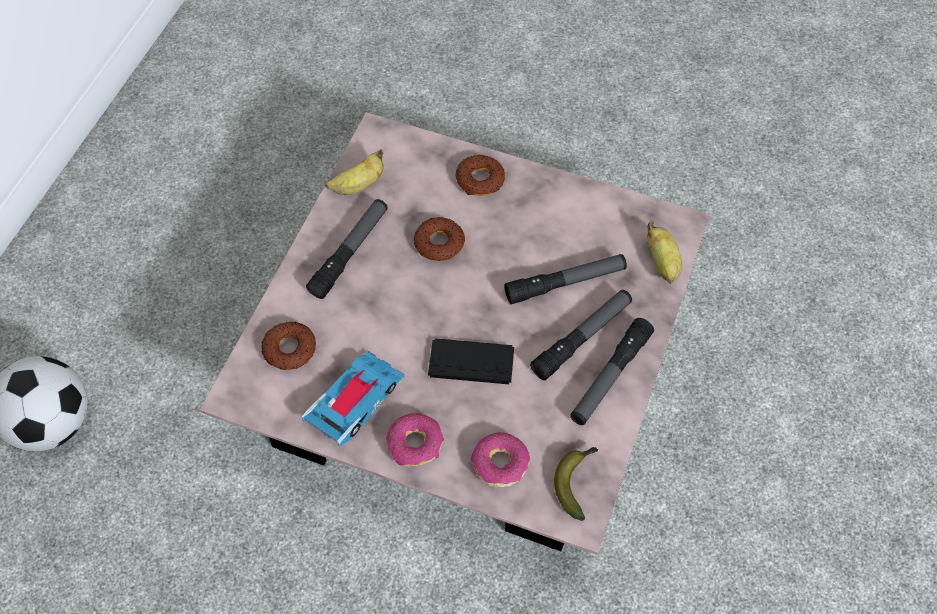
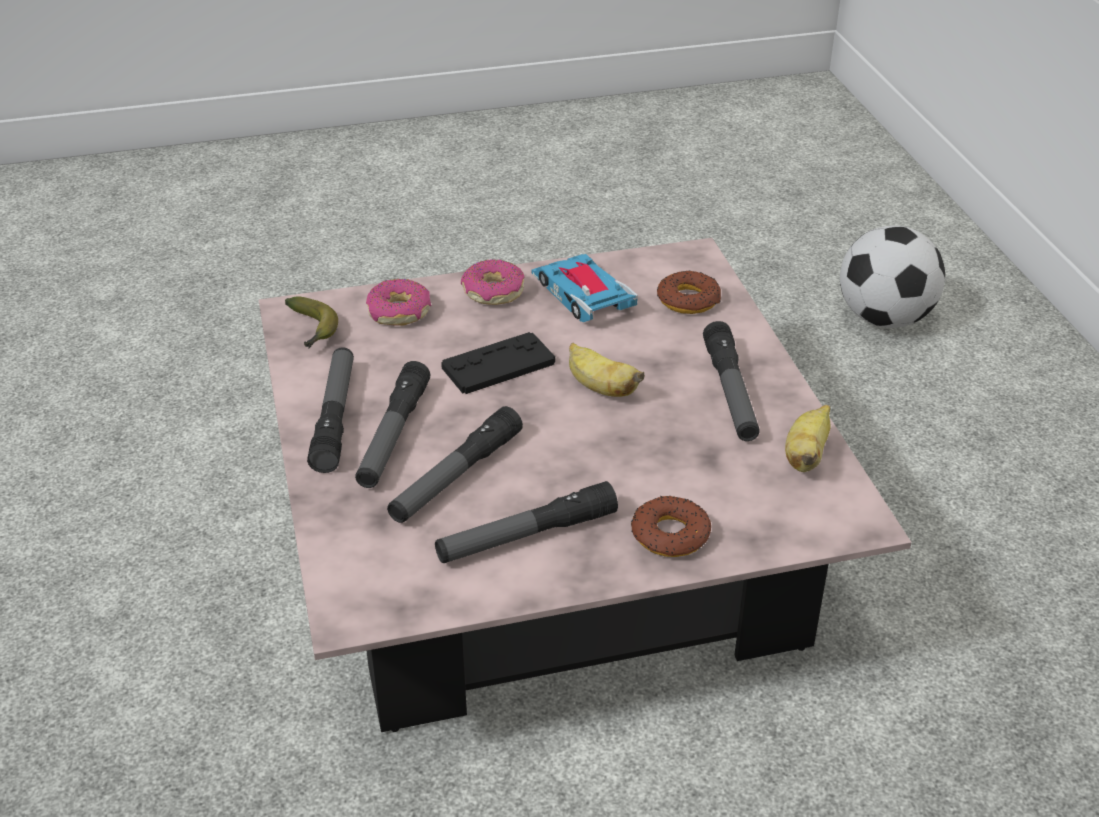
camera: 145 degrees right, 20 degrees down
(355, 400) = (582, 294): toy car -> toy car turned 150 degrees clockwise
(439, 243) = (644, 445): donut -> none
(555, 221) = (526, 535): none -> flashlight
(663, 263) = (344, 554): banana -> banana (600, 388)

